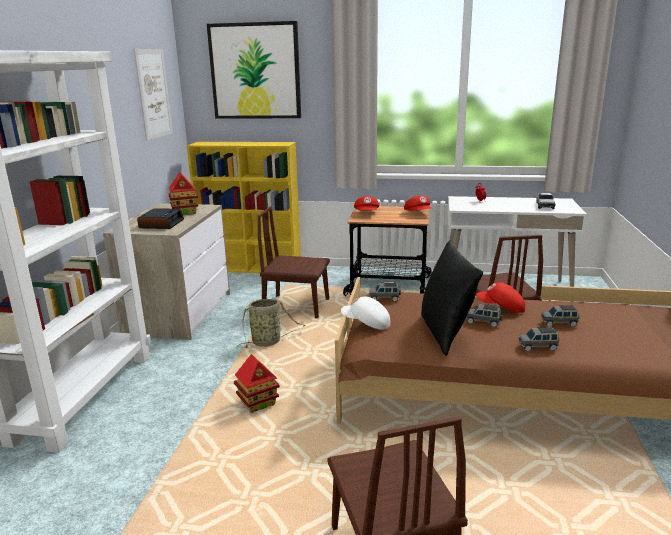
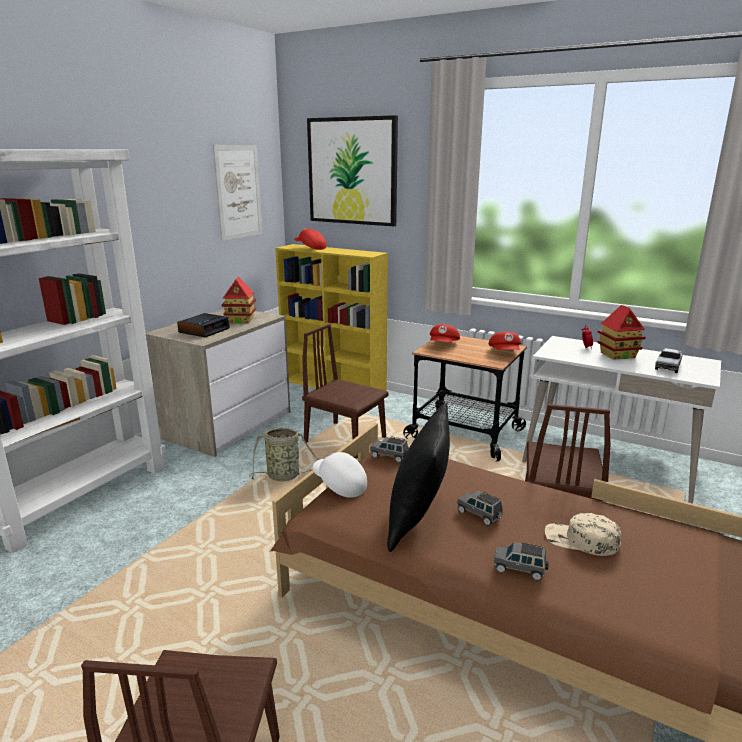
camera: 20 degrees right, 0 degrees up
(258, 403) = (221, 547): toy house -> toy house (618, 355)
(501, 308) = (520, 499): red cap -> red cap (310, 248)
(559, 323) = (581, 540): grey toy car -> beige cap

